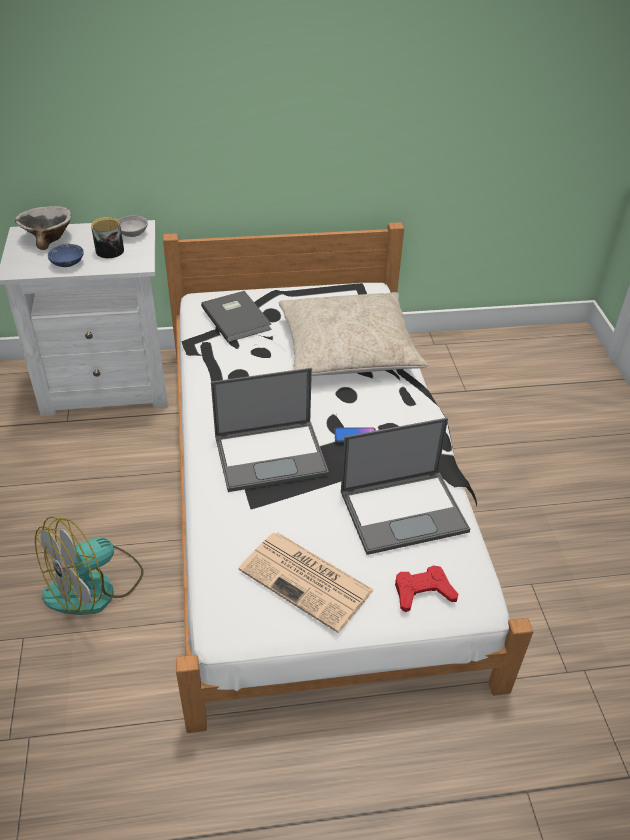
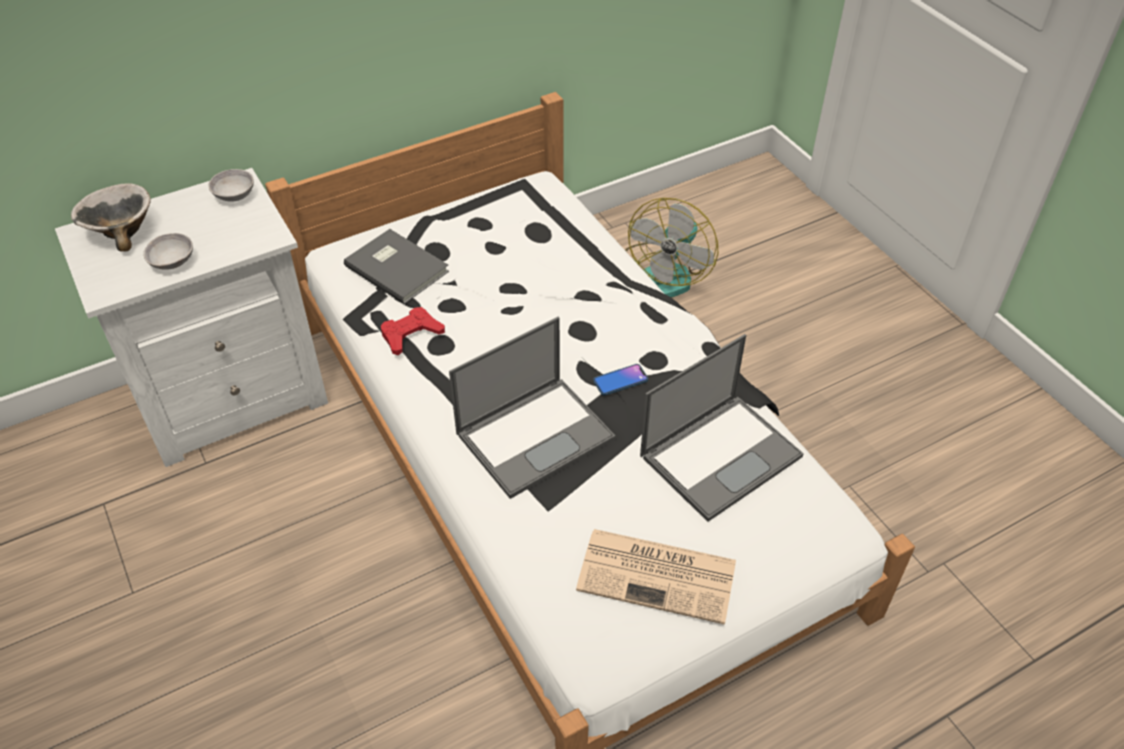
camera: 20 degrees left, 5 degrees up
(67, 263) = (172, 262): blue bowl -> grey bowl
(94, 586) = (360, 665): fan -> fan (666, 274)
(107, 249) = (214, 227): mug -> none
(348, 348) = (553, 271): beige pillow -> none
(423, 592) = (788, 543): red game controller -> red game controller (411, 334)

